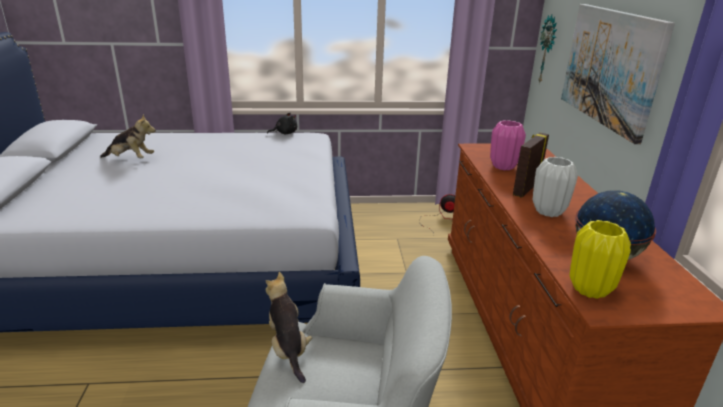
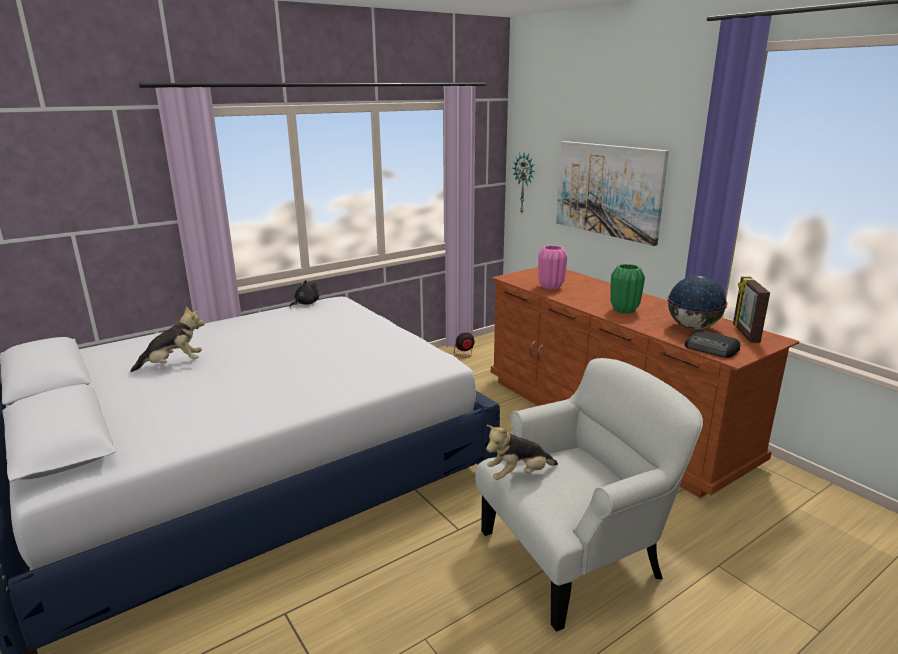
camera: 30 degrees left, 5 degrees down
(288, 349) = (518, 475): plush toy -> plush toy turned 60 degrees counterclockwise
(525, 188) = (587, 298): picture frame -> picture frame (745, 333)
(548, 211) = (624, 310): white vase -> green vase
(590, 290) = (711, 349): yellow vase -> radio

